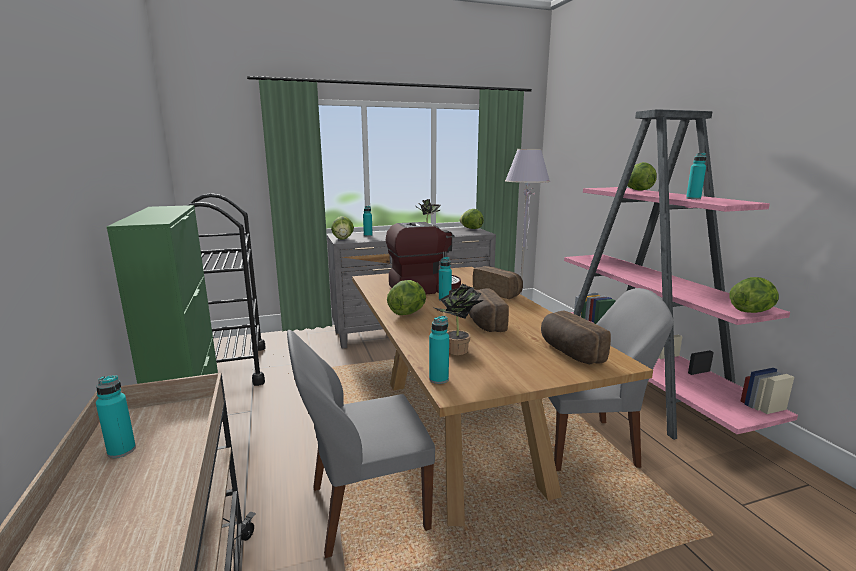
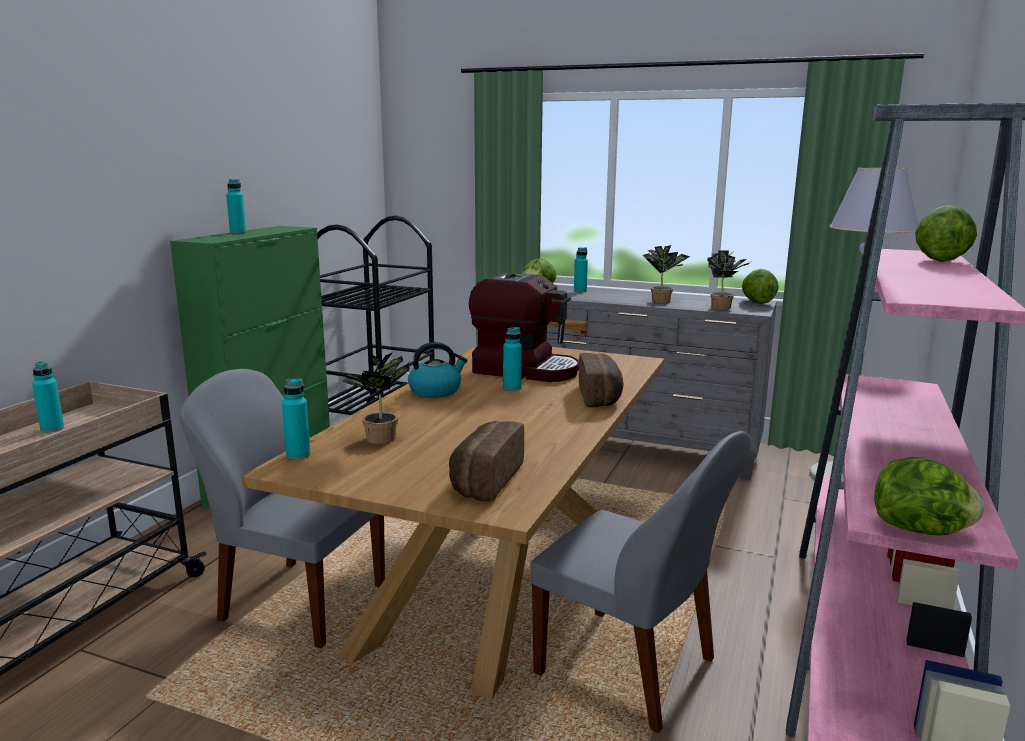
camera: 40 degrees right, 0 degrees up
(408, 313) = (436, 391): lettuce -> kettle
(466, 233) = (724, 308): none -> potted plant
(483, 323) = (482, 423): bread -> none
(693, 198) = (923, 285): turquoise bottle -> turquoise bottle (238, 232)

